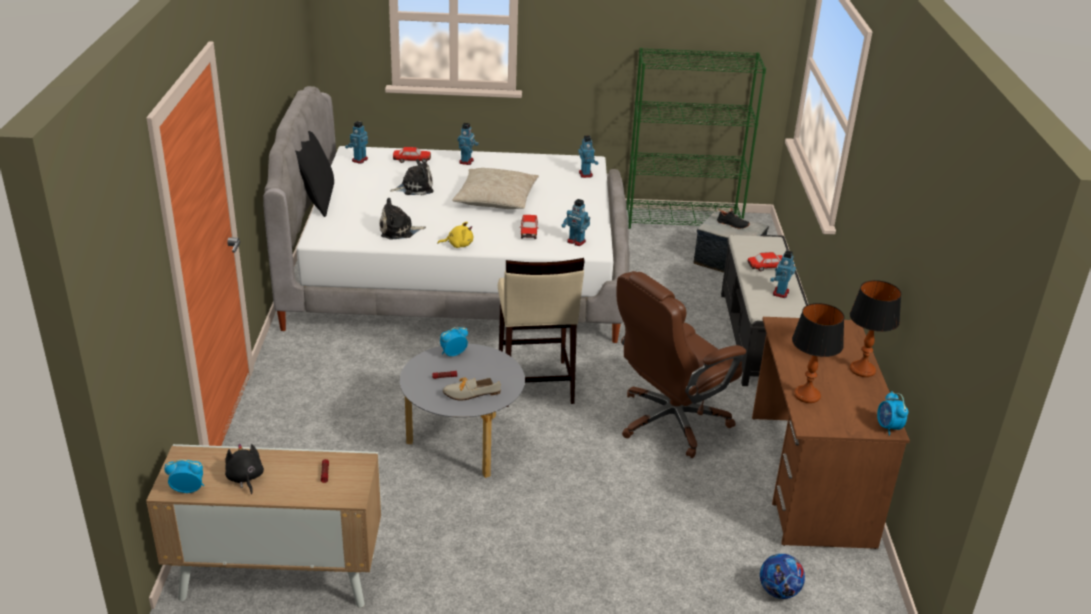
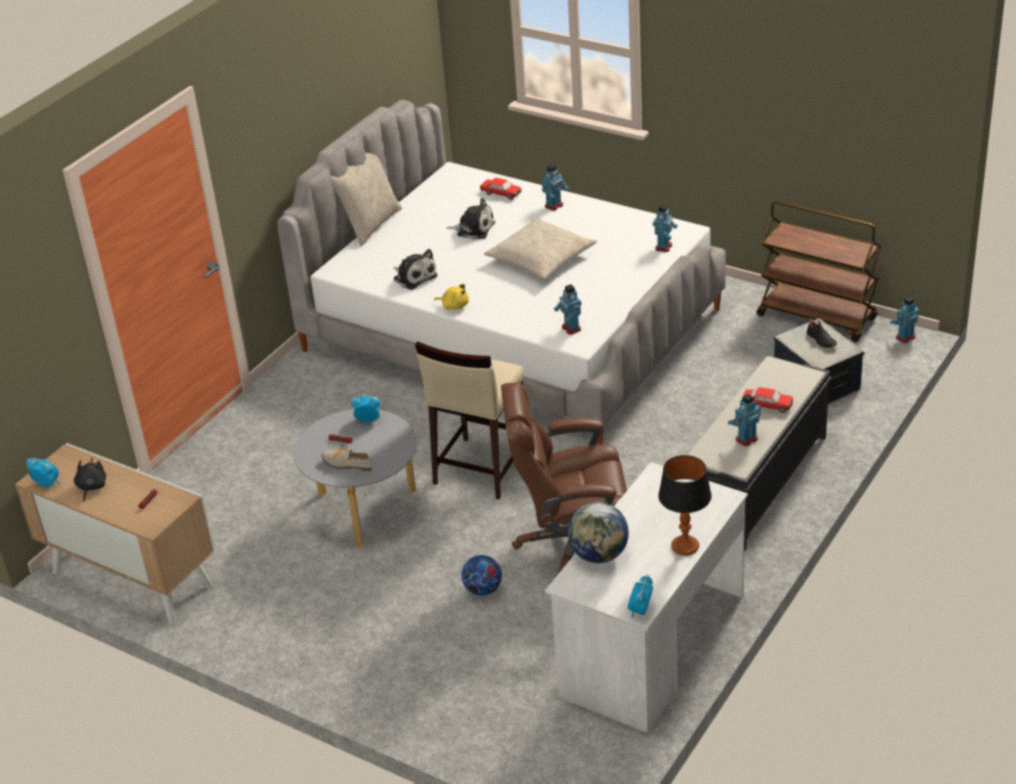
camera: 35 degrees right, 5 degrees up
(316, 200) = (370, 224): black pillow -> beige pillow
(359, 160) = (450, 183): toy robot -> toy robot (905, 337)
(398, 231) = (414, 277): plush toy -> plush toy turned 150 degrees counterclockwise
(529, 231) = (536, 305): toy car -> none
(683, 220) = (817, 317): green bookcase -> brown cart
(779, 591) = (513, 736): football -> football (483, 590)
(807, 395) = (599, 555): table lamp -> globe
(809, 479) = (652, 646): brown desk -> white desk

